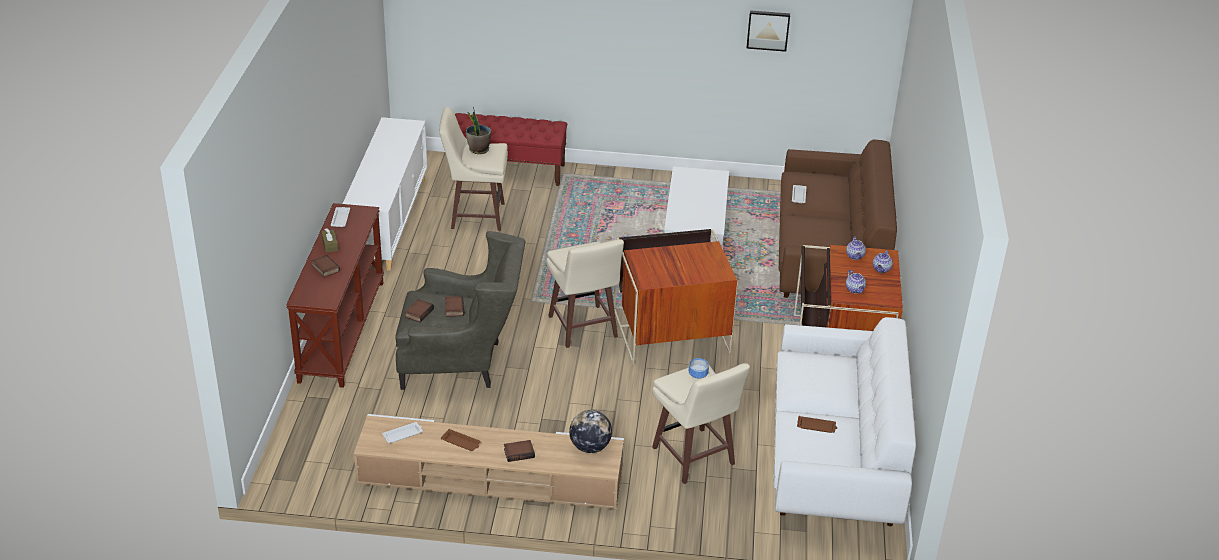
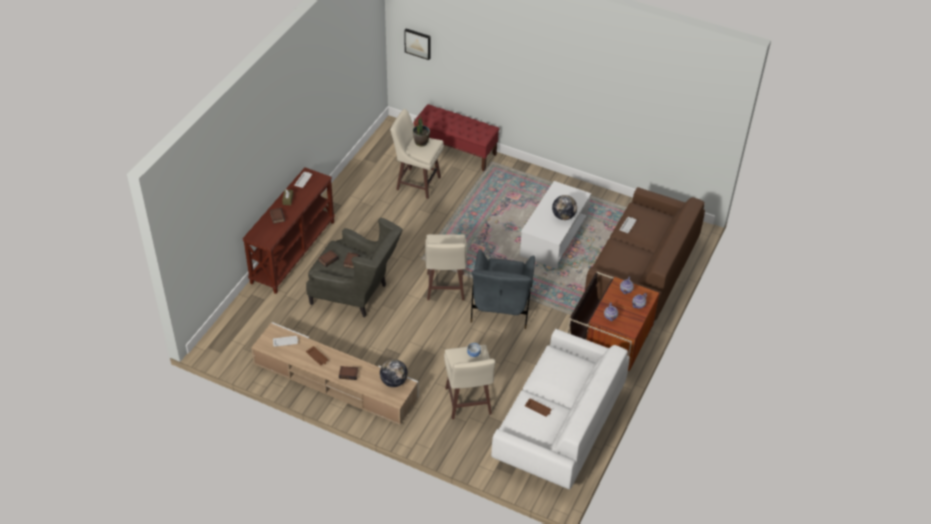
camera: 20 degrees right, 10 degrees up
(388, 221) = (359, 174): white cabinet -> none
(671, 331) = (501, 305): side table -> grey armchair
(709, 202) = (563, 216): none -> globe
(768, 30) = (637, 101): picture -> picture (418, 43)

